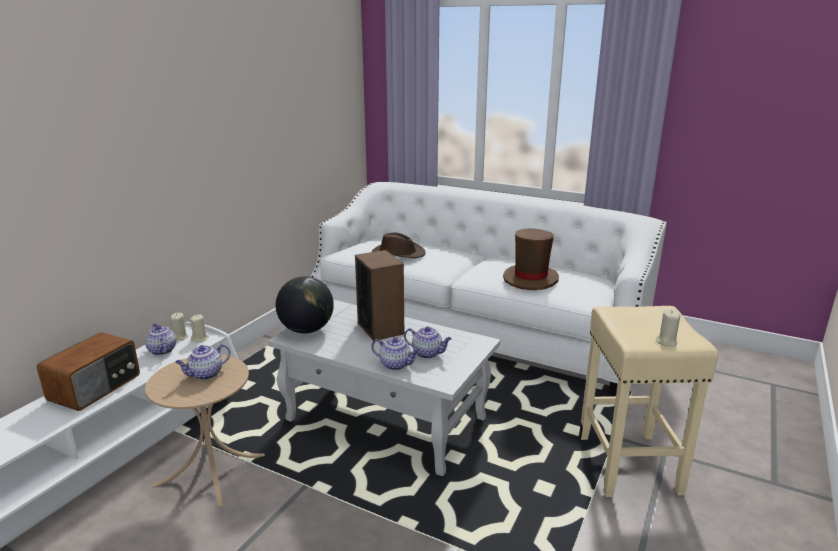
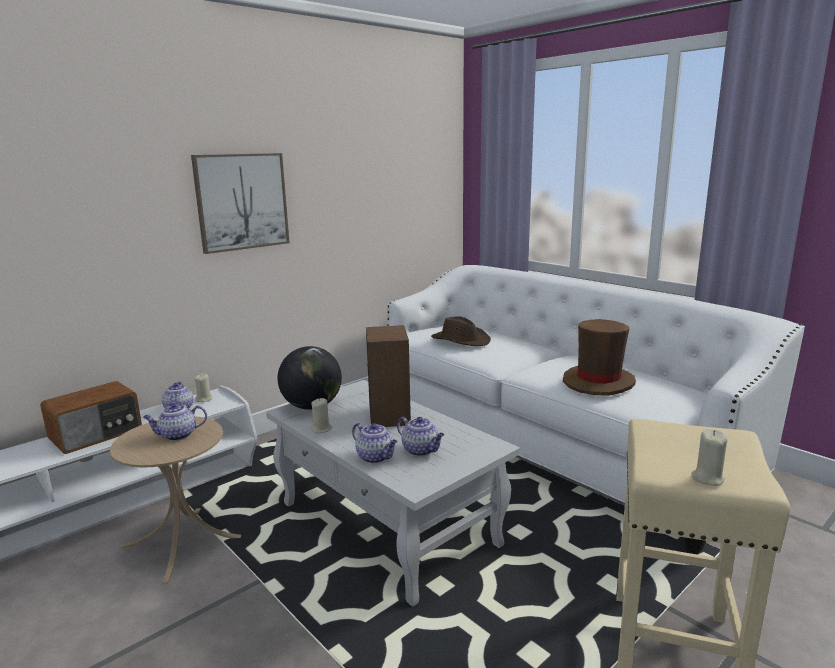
camera: 20 degrees right, 5 degrees down
(192, 140) = (242, 201): none -> picture
(200, 339) = (220, 403): beige candle -> beige candle (321, 429)

